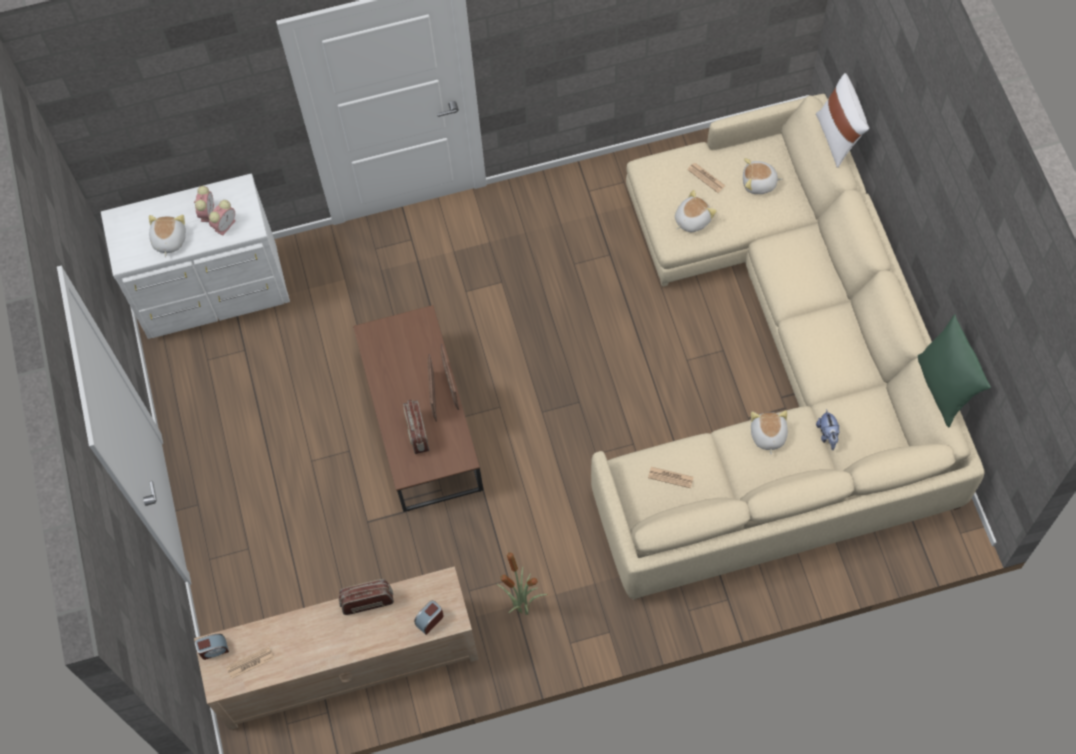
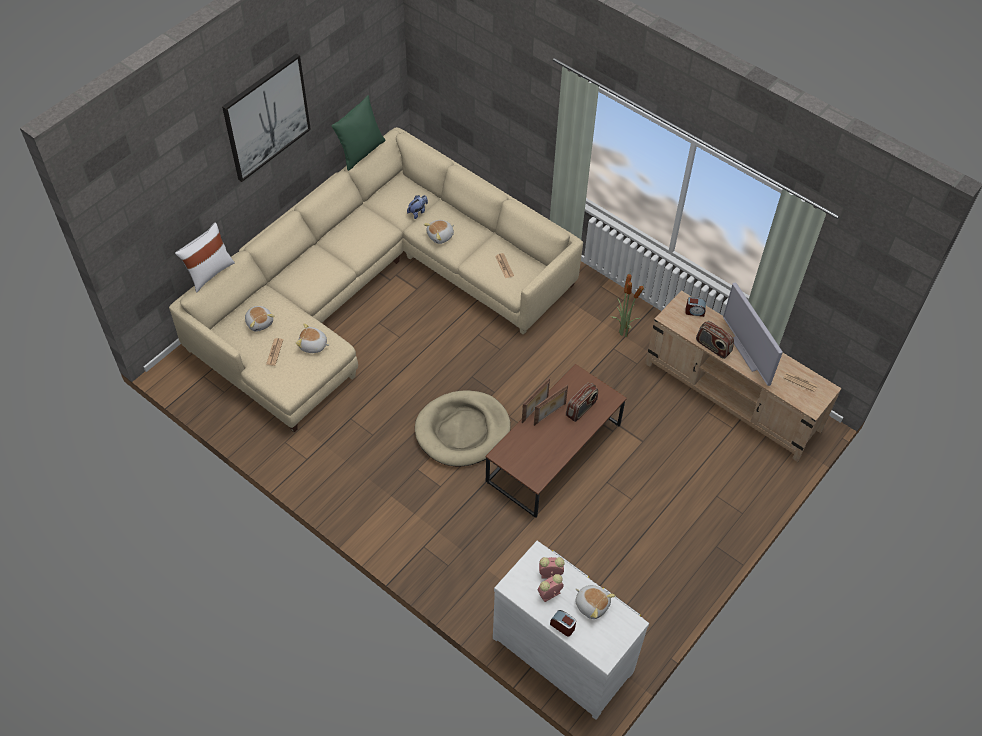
camera: 130 degrees left, 10 degrees down
(168, 240) = (592, 604): plush toy -> plush toy turned 105 degrees counterclockwise
(214, 649) = (811, 405): alarm clock -> alarm clock (563, 626)
(331, 636) = (748, 352): none -> television
(516, 350) = (462, 430): none -> beige dog bed
(941, 178) = (266, 117): none -> picture

